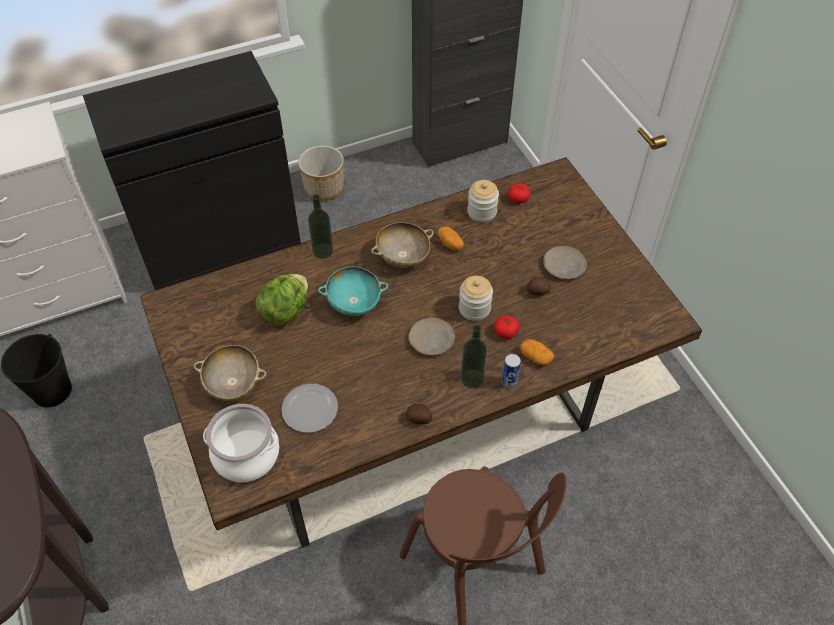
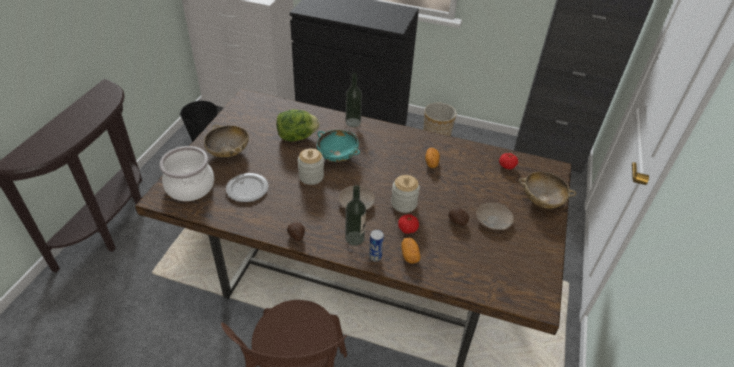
camera: 40 degrees right, 10 degrees down
(403, 256) = (394, 151): beige bowl -> beige bowl (542, 200)
(482, 212) = (473, 158): jar -> jar (311, 176)

